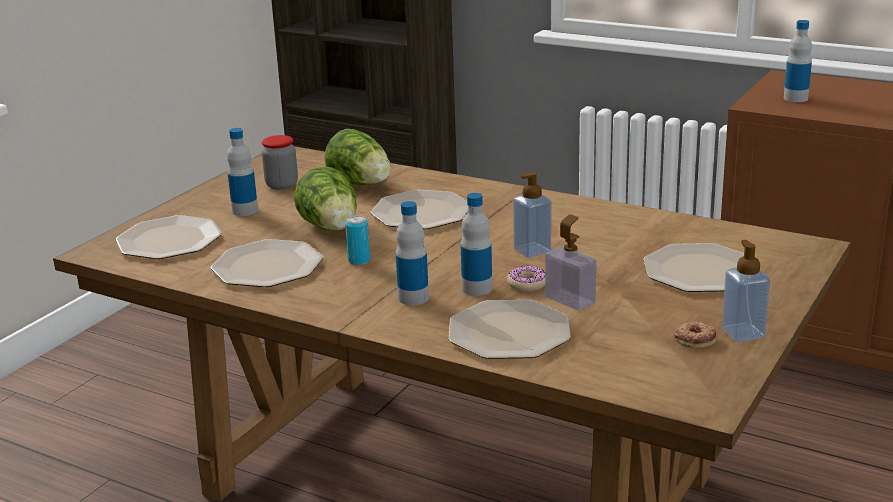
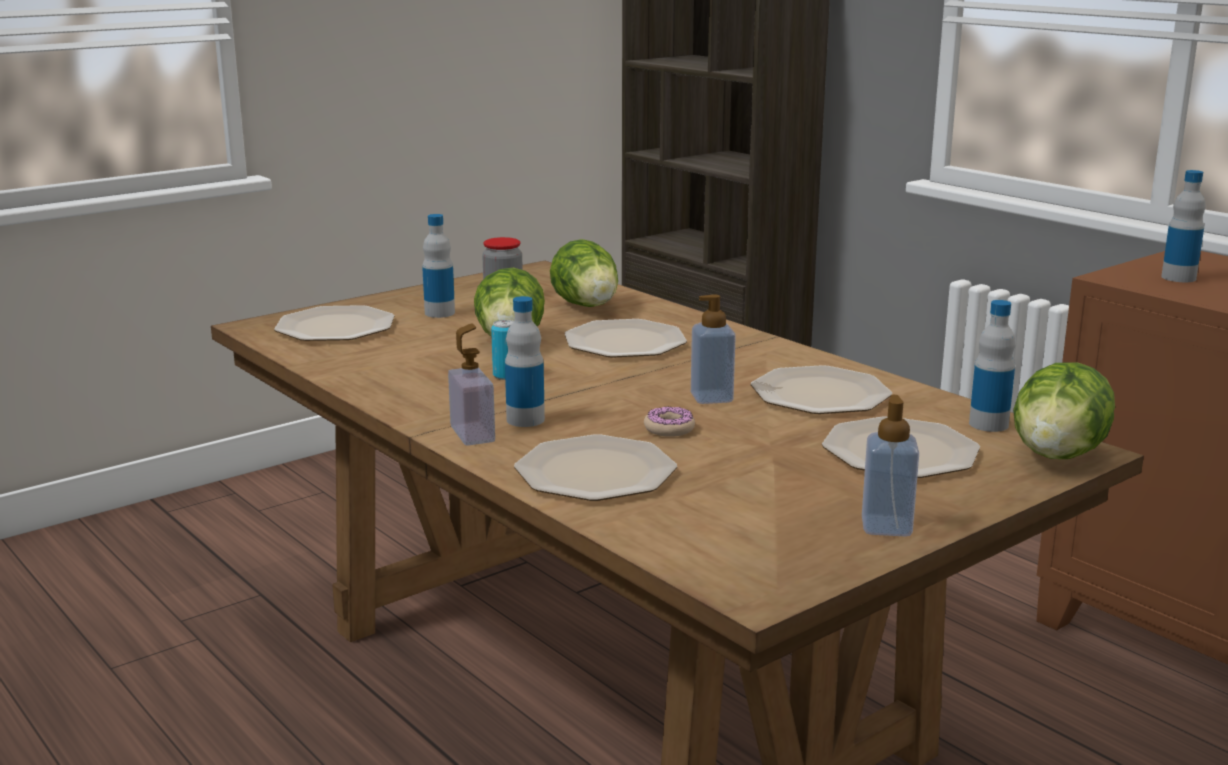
camera: 20 degrees right, 5 degrees down
(268, 266) = (405, 365): plate -> plate (820, 394)
(477, 288) = (606, 423): bottle -> bottle (988, 424)
(570, 300) = (703, 453): soap dispenser -> soap dispenser (472, 434)
(695, 339) = (816, 520): donut -> none
(800, 253) = (1057, 455): none -> lettuce

